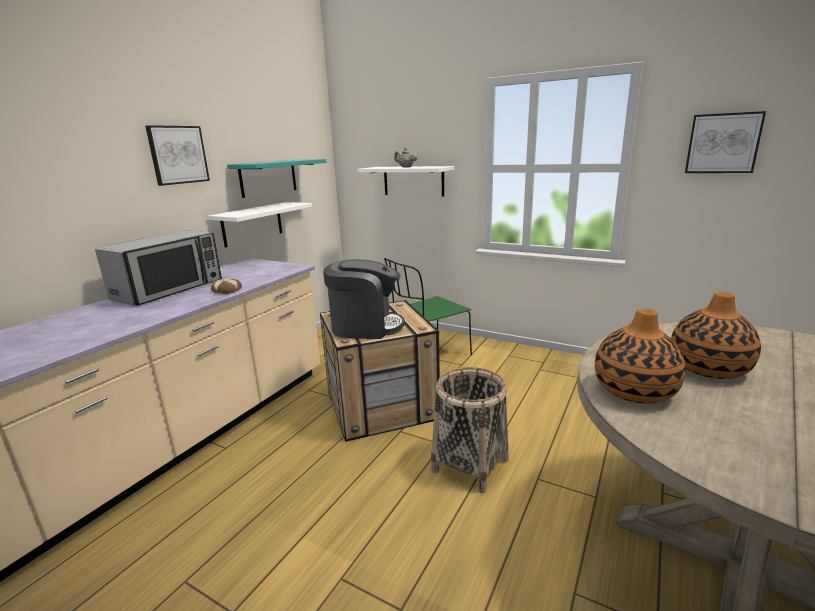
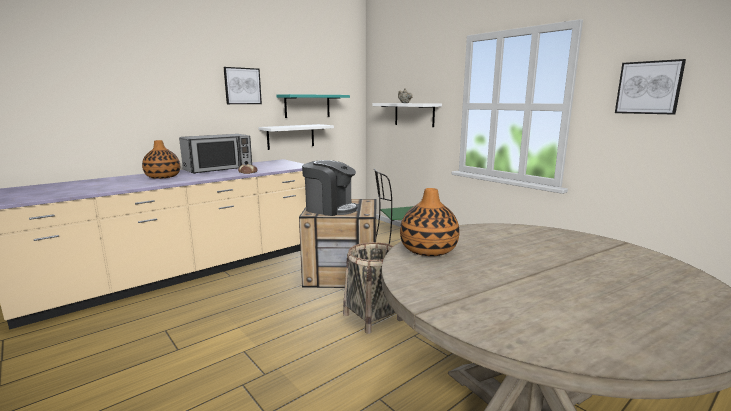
camera: 20 degrees right, 5 degrees down
(708, 368) = (506, 249): vase -> vase (163, 177)

